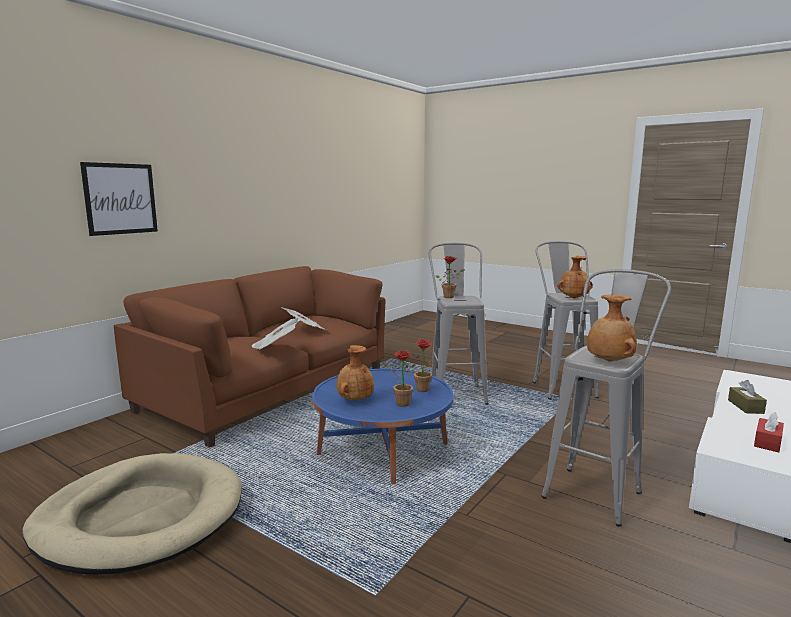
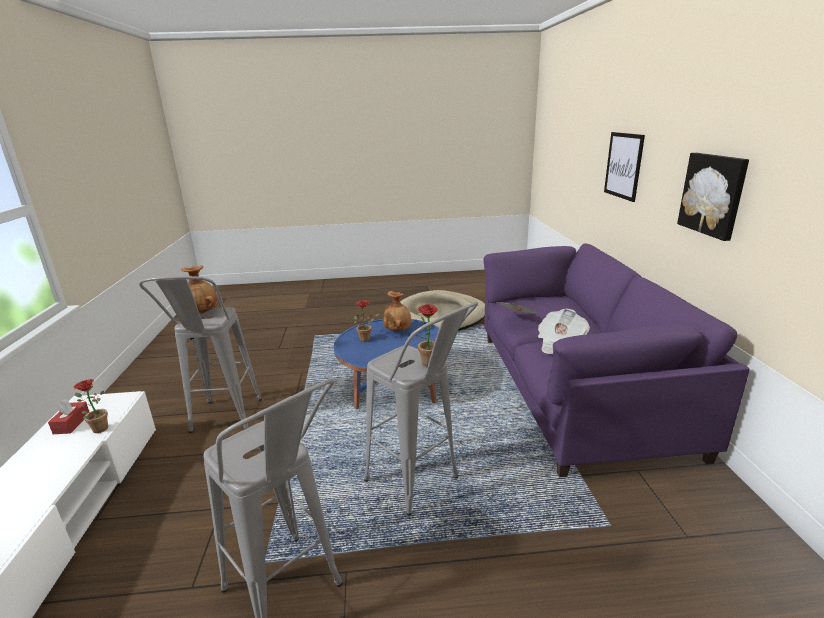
camera: 140 degrees right, 10 degrees up
(245, 203) = (713, 194): none -> picture
(268, 390) = (574, 389): brown sofa -> purple sofa
(424, 390) = (366, 355): potted plant -> potted plant (97, 429)
(573, 298) = (249, 441): brown vase -> none
(745, 406) = (43, 478): brown tissue box -> none

